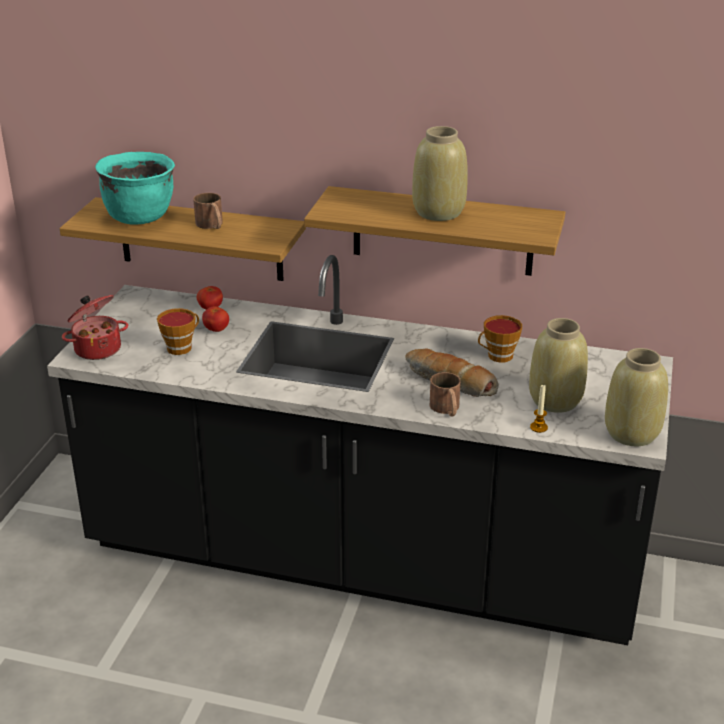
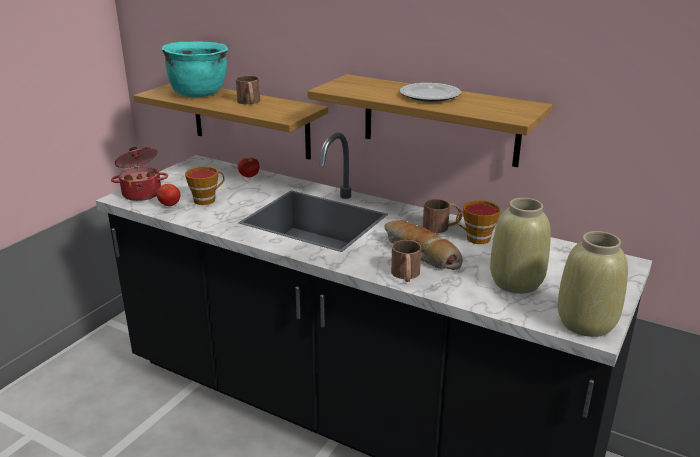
camera: 15 degrees right, 5 degrees down
(216, 329) = (243, 191): tomato -> tomato (170, 204)
(439, 213) = (430, 96): beige vase -> plate
(457, 346) = (442, 226): none -> brown mug
(538, 427) = (489, 304): candle -> none

